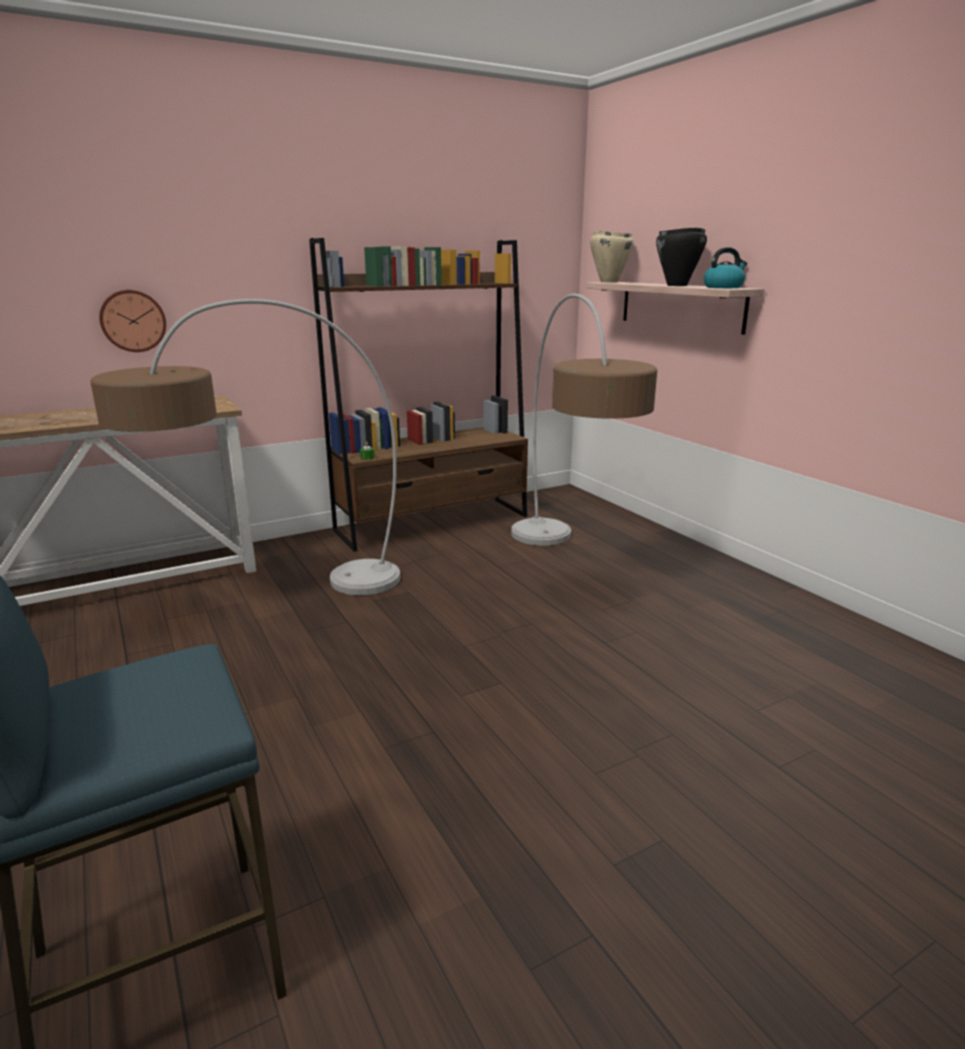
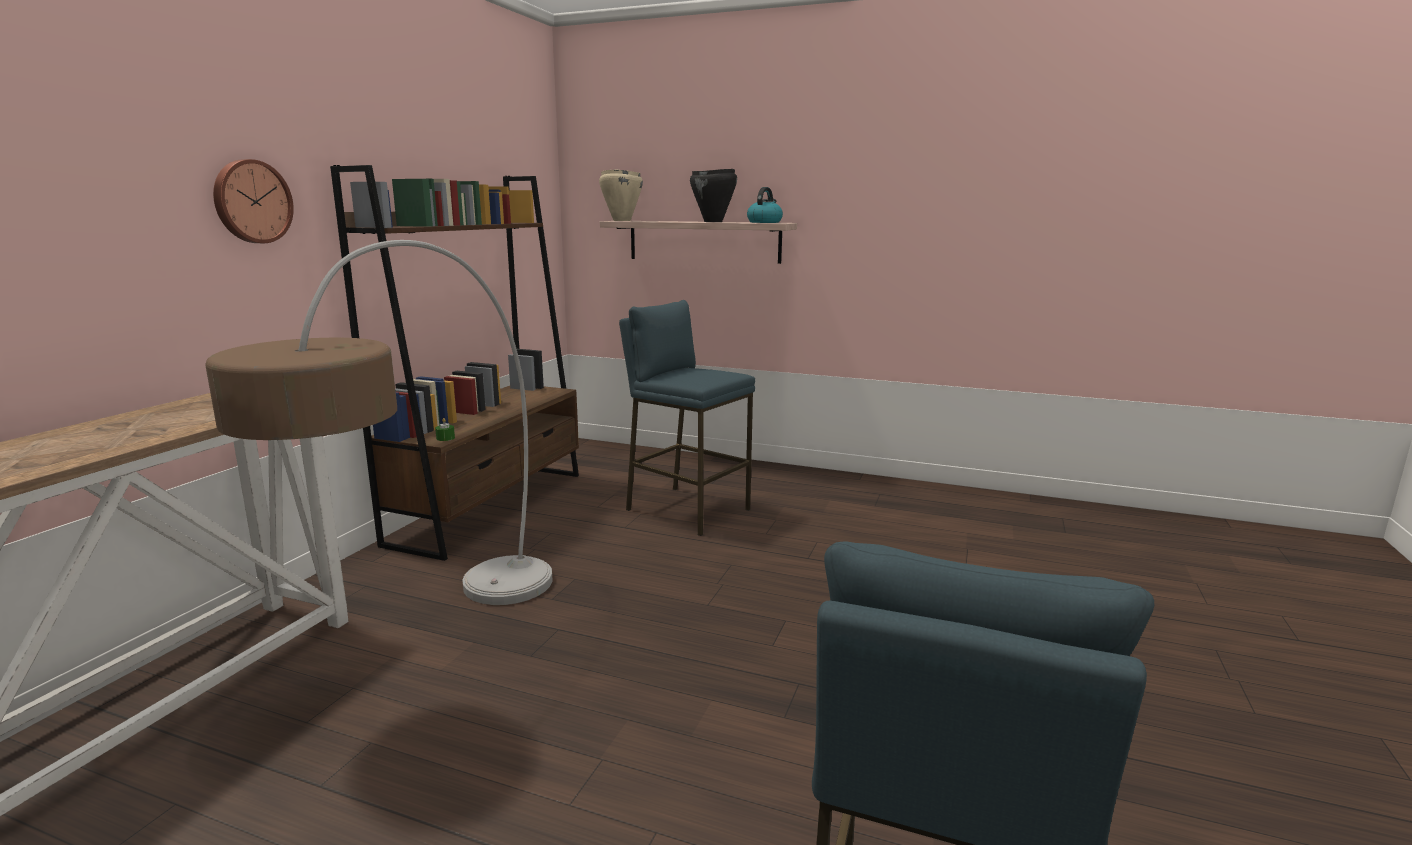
camera: 40 degrees left, 5 degrees down
(133, 321) = (96, 284): wall clock -> wall clock (251, 201)
(567, 568) = (687, 509): floor lamp -> blue stool

